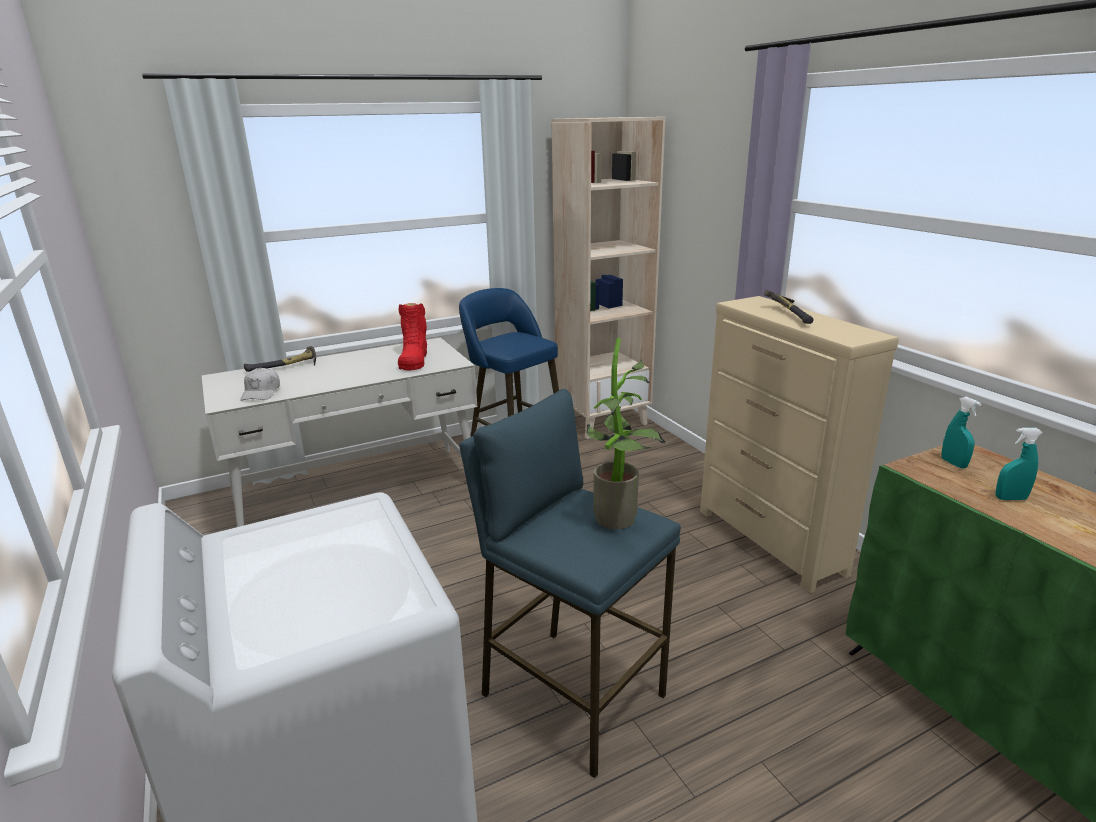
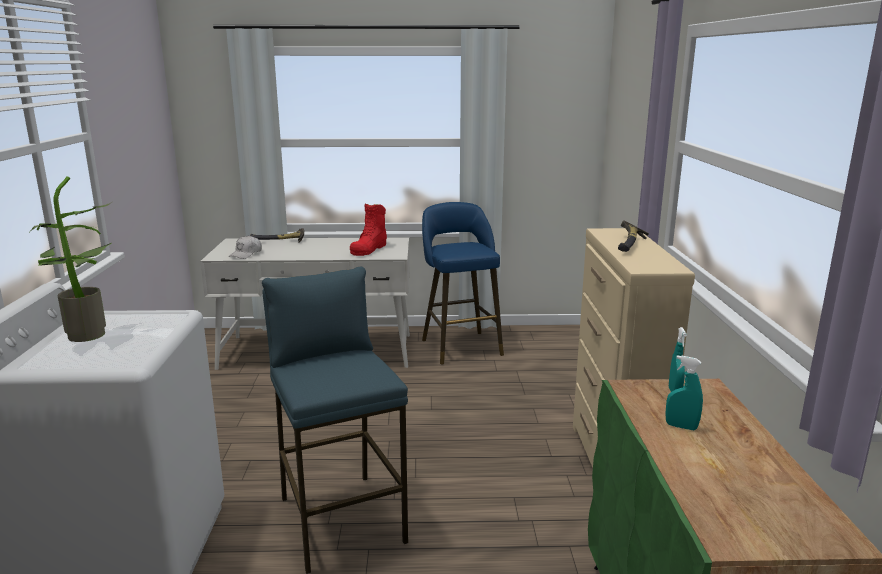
camera: 25 degrees right, 5 degrees down
(603, 420) = (558, 338): beige bookcase -> none
(621, 520) = (361, 372): potted plant -> potted plant (87, 337)

